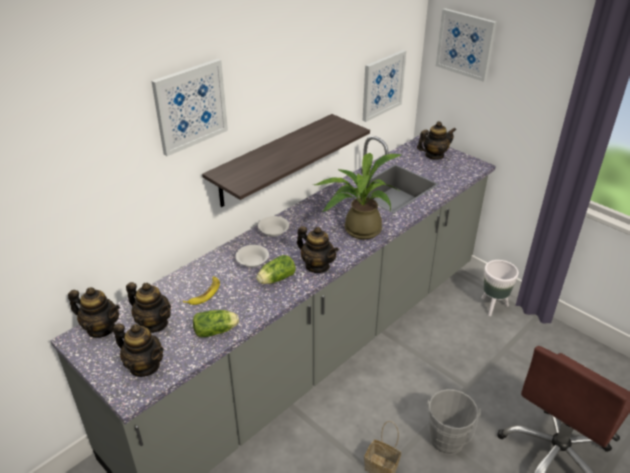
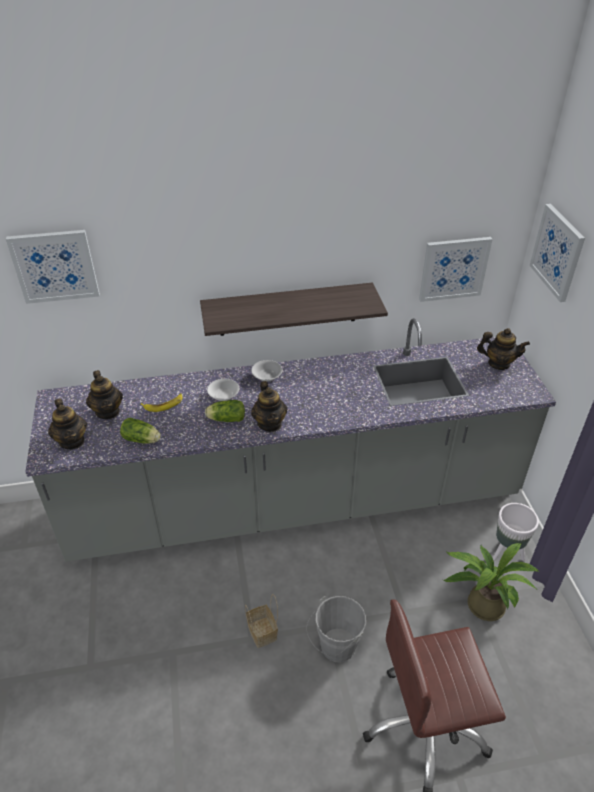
camera: 35 degrees right, 5 degrees up
(101, 328) = (73, 397): teapot -> none
(190, 106) = (189, 238): picture -> picture (55, 266)
(357, 229) = (340, 406): potted plant -> potted plant (481, 602)

